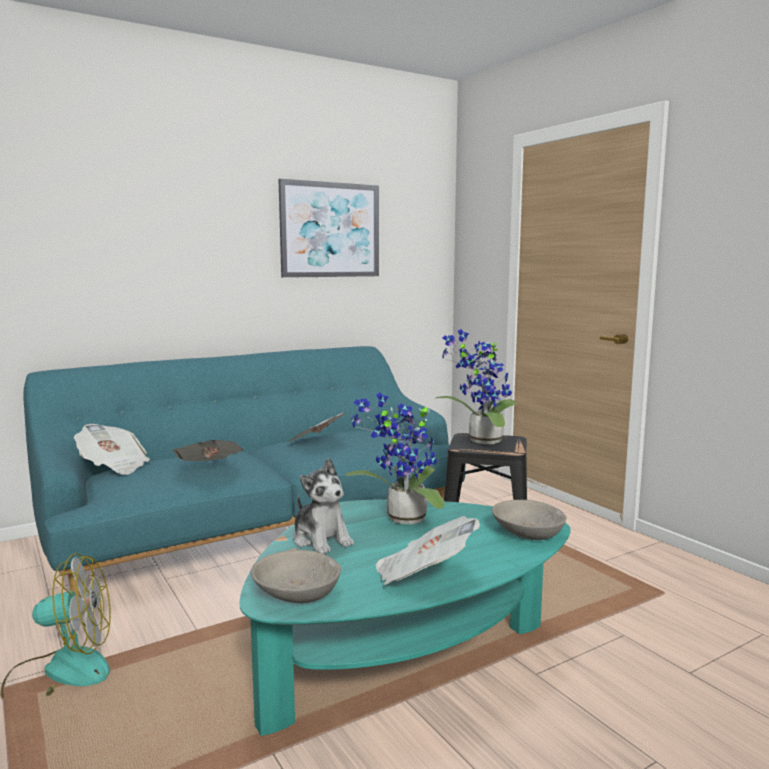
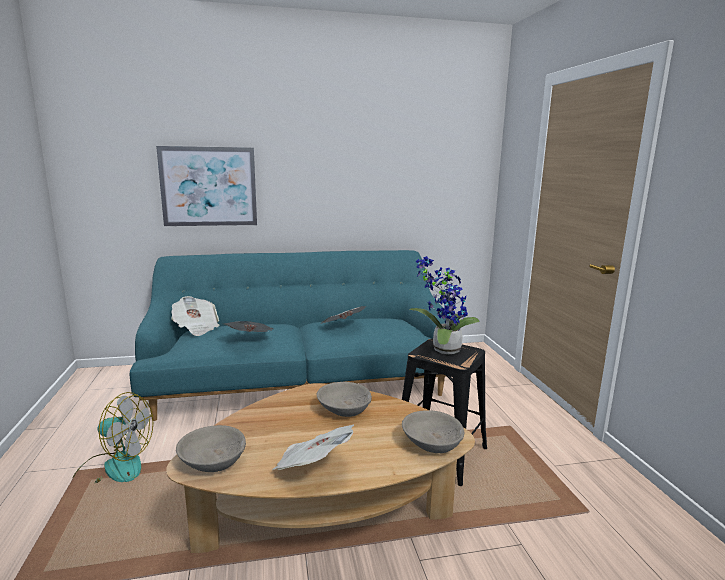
camera: 20 degrees right, 5 degrees up
(321, 540) = (271, 416): plush toy -> none
(330, 230) = (385, 157): picture -> picture (209, 186)
(402, 519) = (344, 409): potted plant -> grey bowl
(403, 661) = (326, 519): turquoise coffee table -> brown coffee table

